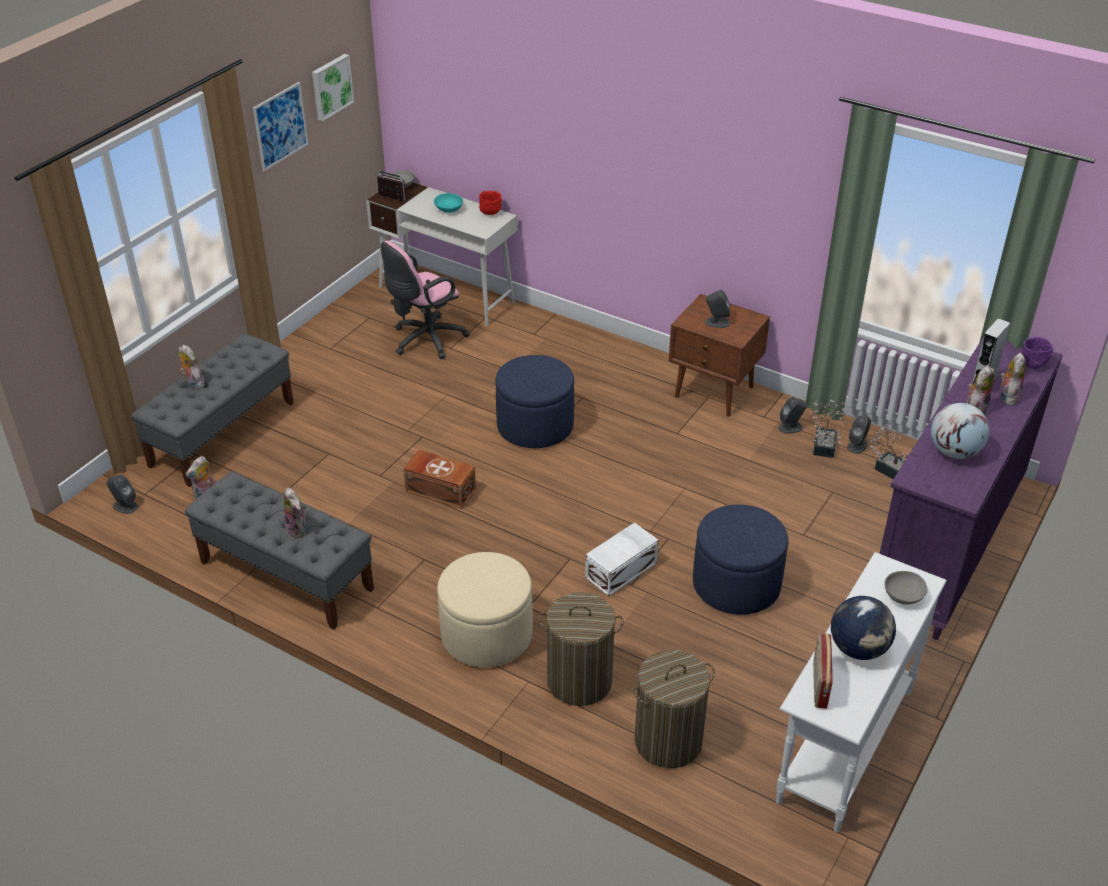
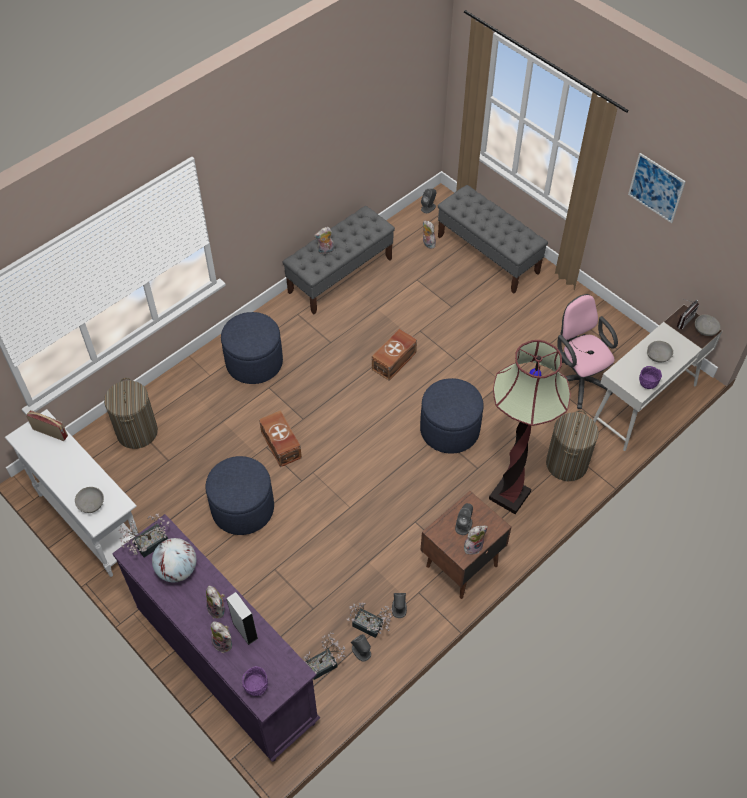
camera: 105 degrees right, 15 degrees up
(192, 383) = (489, 212): plush toy -> plush toy (473, 546)
(331, 86) = (713, 216): picture -> none
(449, 209) = (658, 356): turquoise bowl -> grey bowl
(486, 635) = (254, 362): beige ottoman -> blue ottoman
(490, 213) = (647, 384): red bowl -> purple bowl
(579, 681) = (199, 400): laundry basket -> laundry basket (566, 464)
(608, 370) = (509, 495): none -> floor lamp
(622, 571) = (280, 445): white storage box -> brown storage box
(858, 648) = (64, 462): globe -> none
(942, 485) = (147, 544): none -> potted plant

